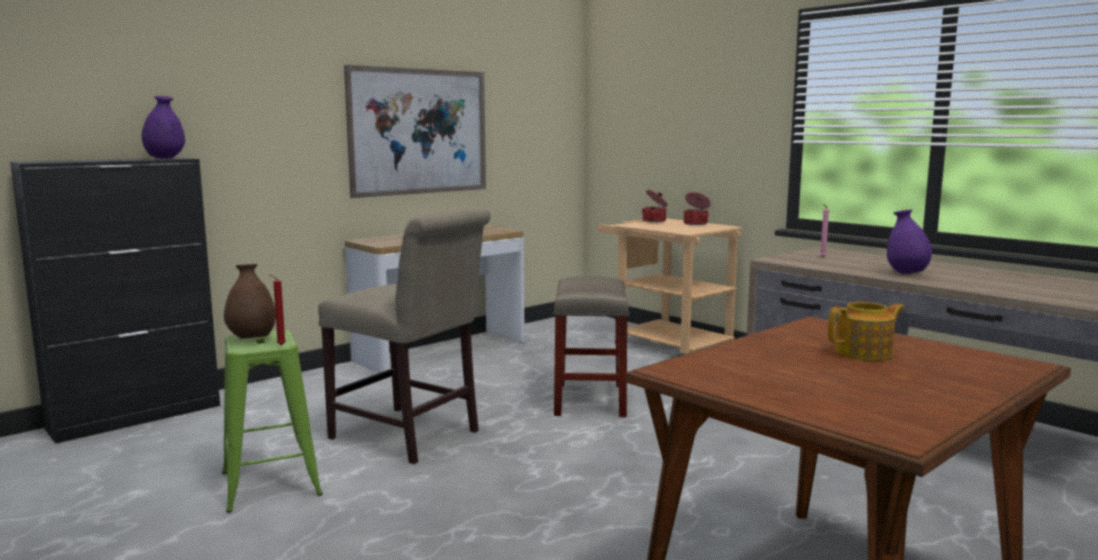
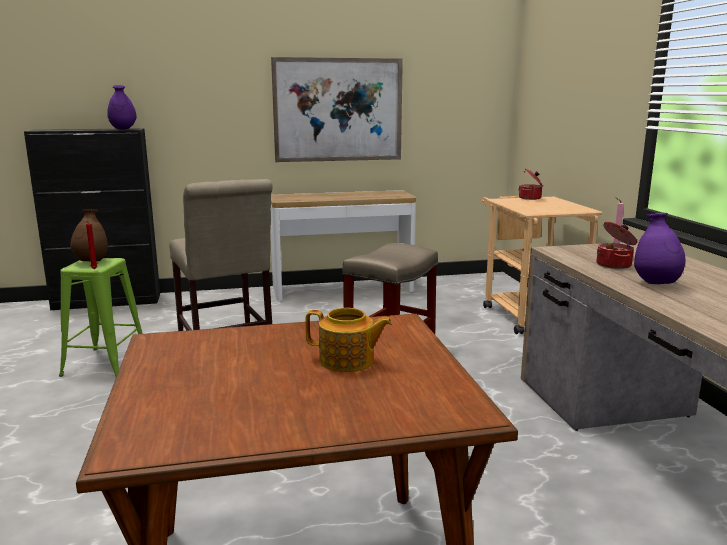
camera: 30 degrees right, 5 degrees up
(696, 223) = (564, 204): cooking pot -> cooking pot (614, 265)

